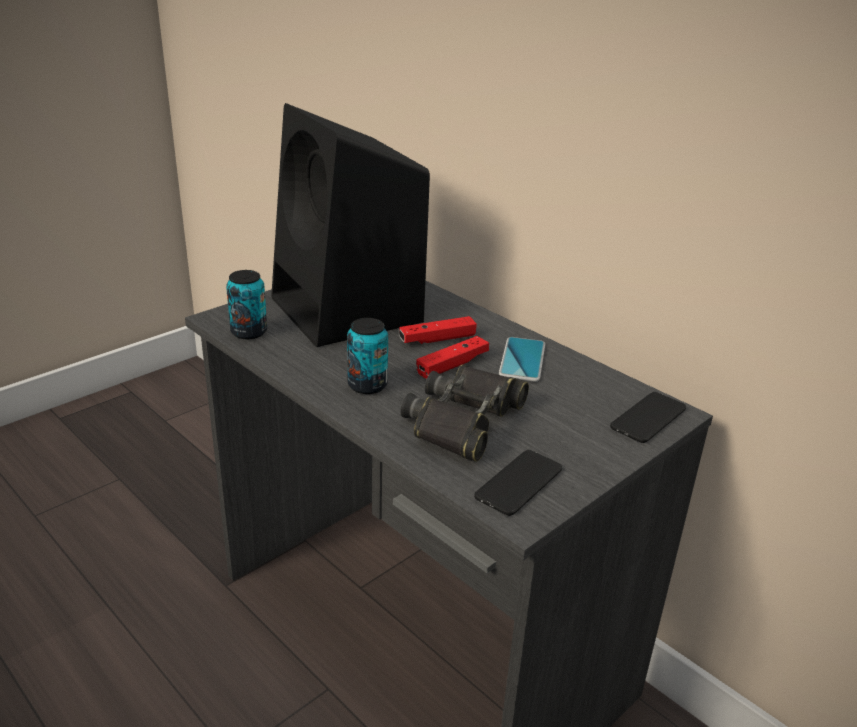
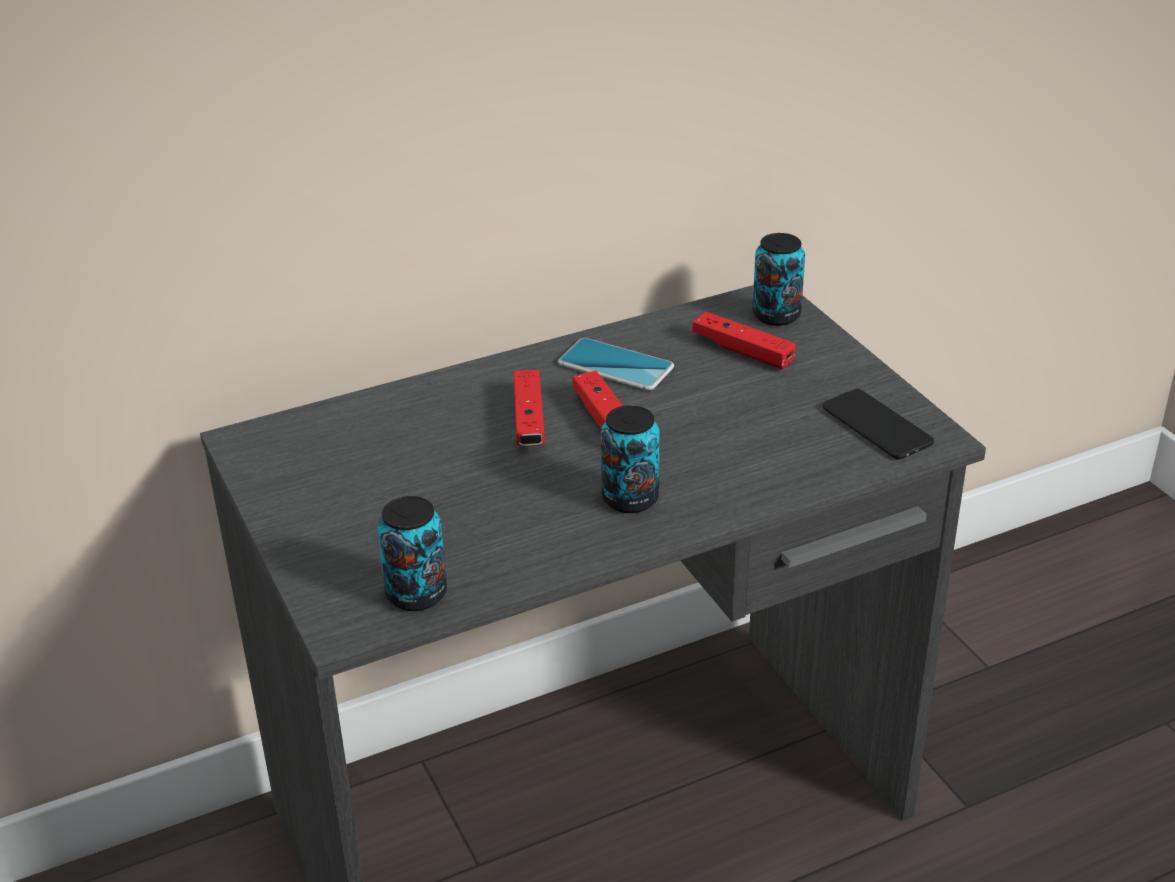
camera: 70 degrees left, 5 degrees up
(349, 311) = (399, 484): black speaker -> none
(464, 420) = (742, 437): black binoculars -> none
(582, 408) = (742, 351): none -> red game controller
(648, 418) = (776, 315): phone -> can

